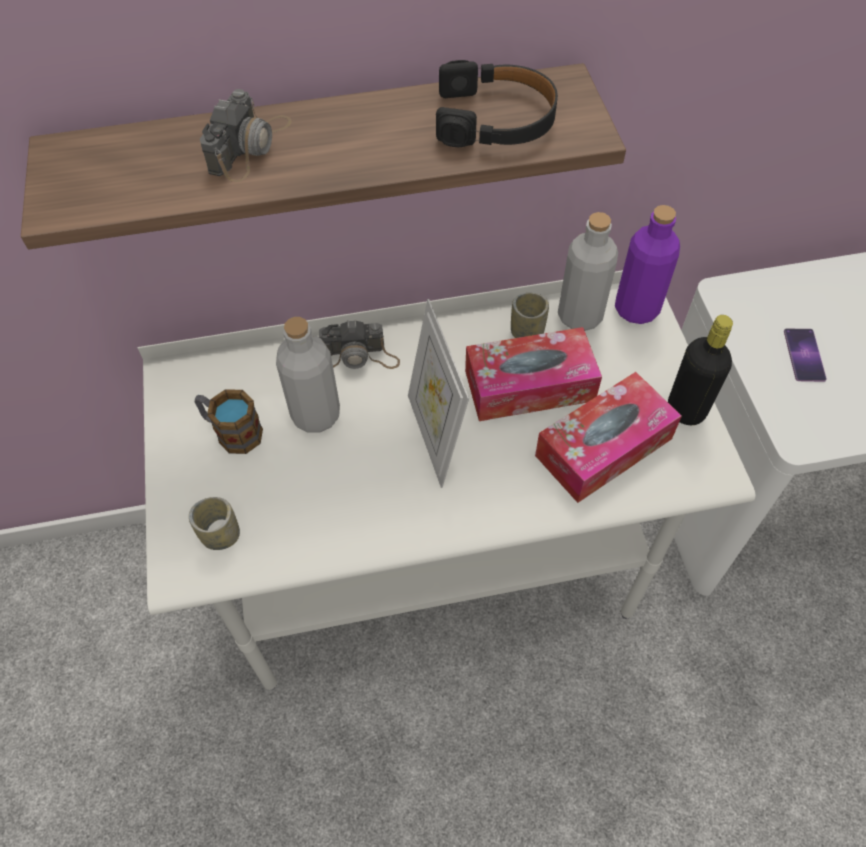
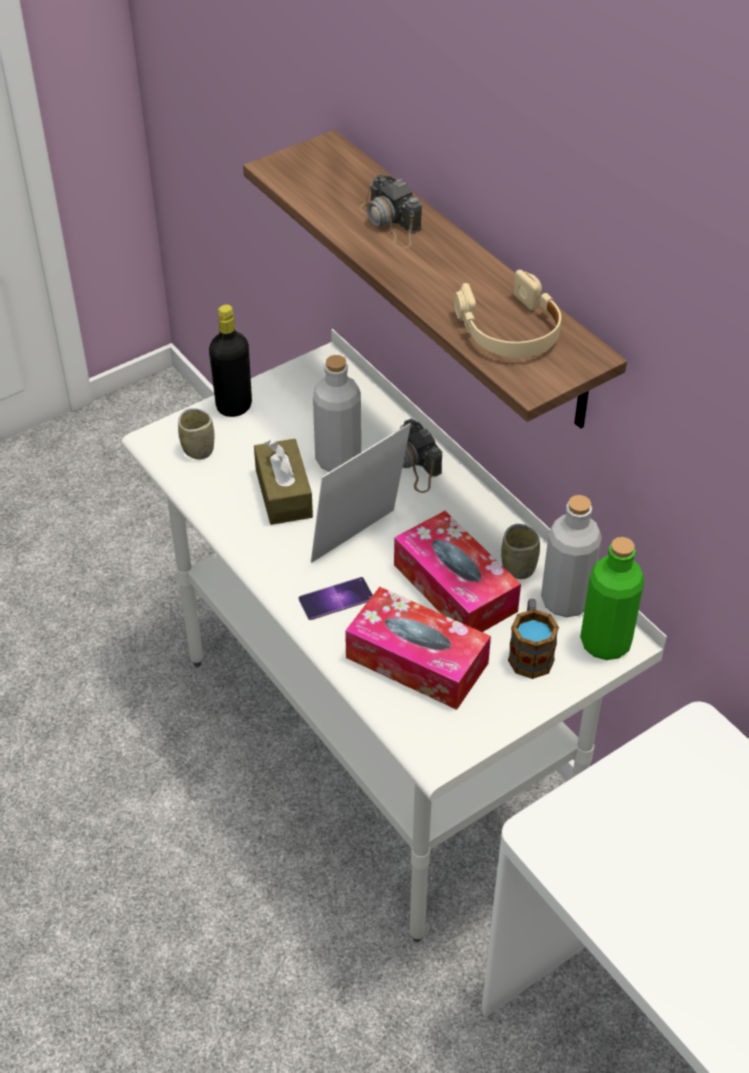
camera: 65 degrees right, 10 degrees down
(232, 432) = (292, 418): mug -> mug (530, 652)
(250, 146) = (391, 223): camera -> camera turned 60 degrees clockwise
(334, 478) = (283, 493): none -> brown tissue box
(495, 119) = (510, 330): black headphones -> beige headphones
(636, 309) = (605, 642): purple bottle -> green bottle
(686, 410) = (499, 713): black bottle -> black bottle (234, 406)
(804, 355) = (658, 818): phone -> phone (336, 599)

